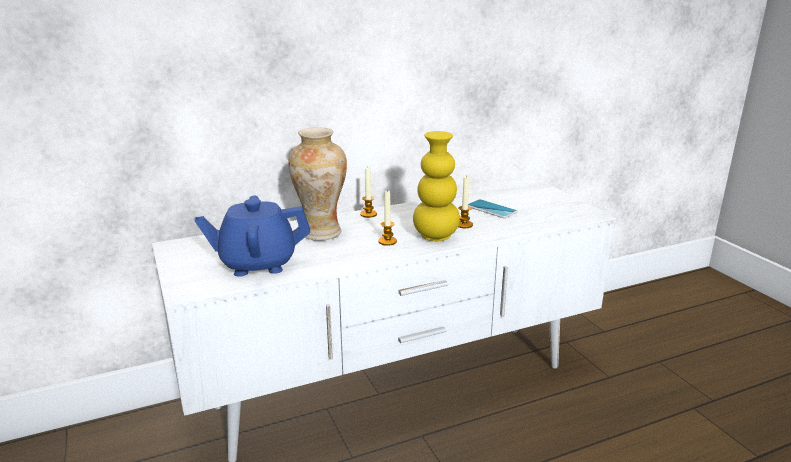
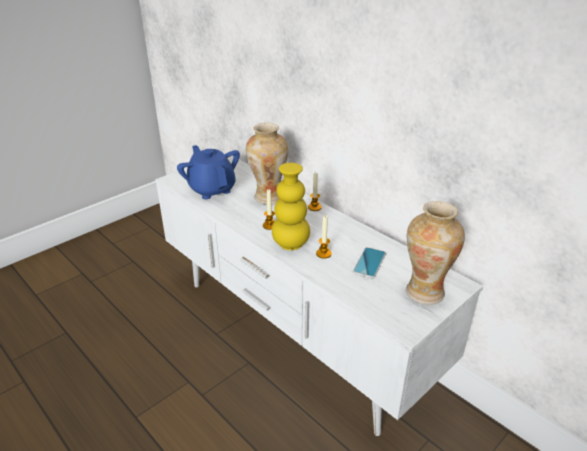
camera: 70 degrees right, 10 degrees up
(544, 199) = (425, 292): none -> vase

